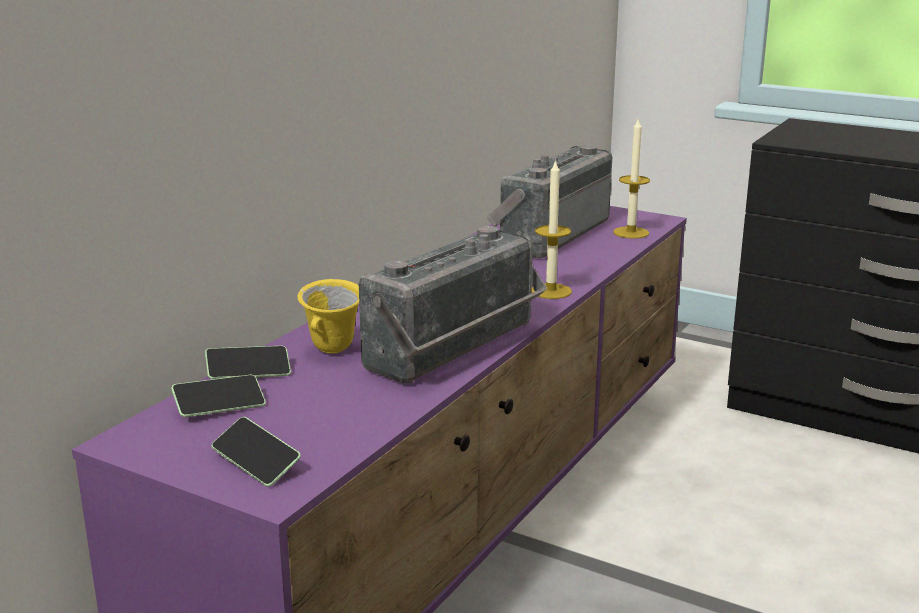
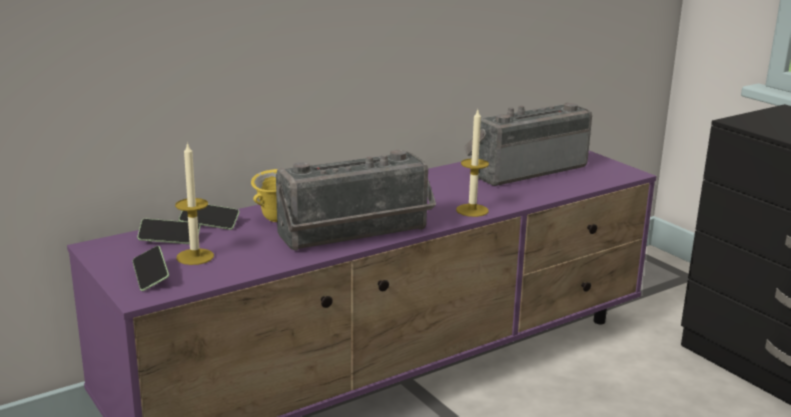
camera: 25 degrees right, 0 degrees up
(631, 232) = (592, 179): candle -> candle (195, 257)

